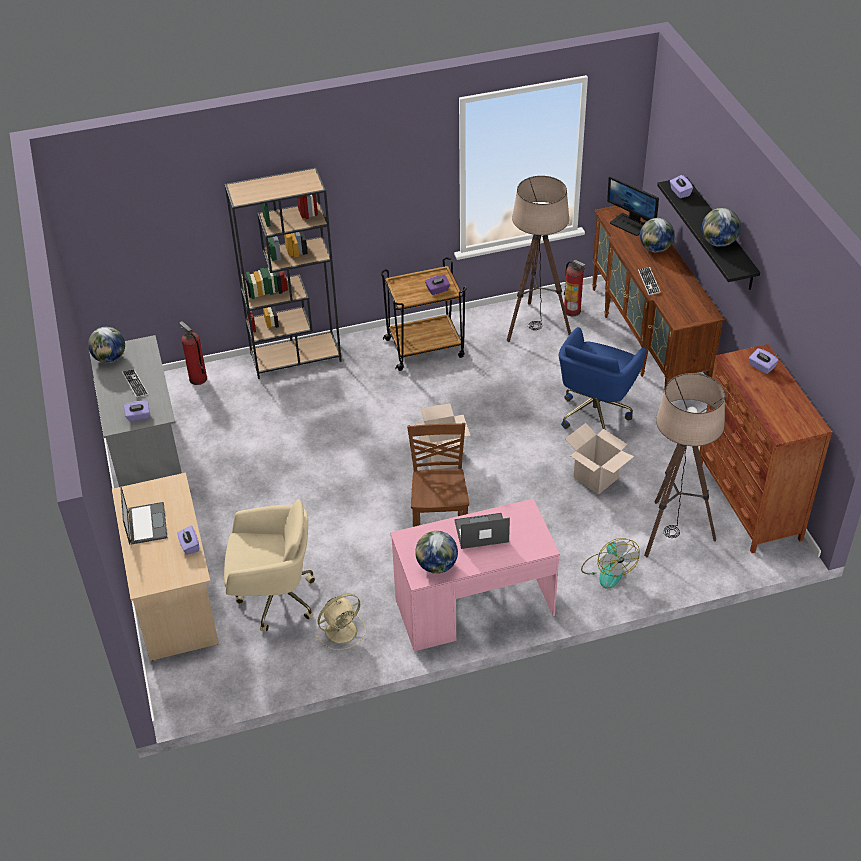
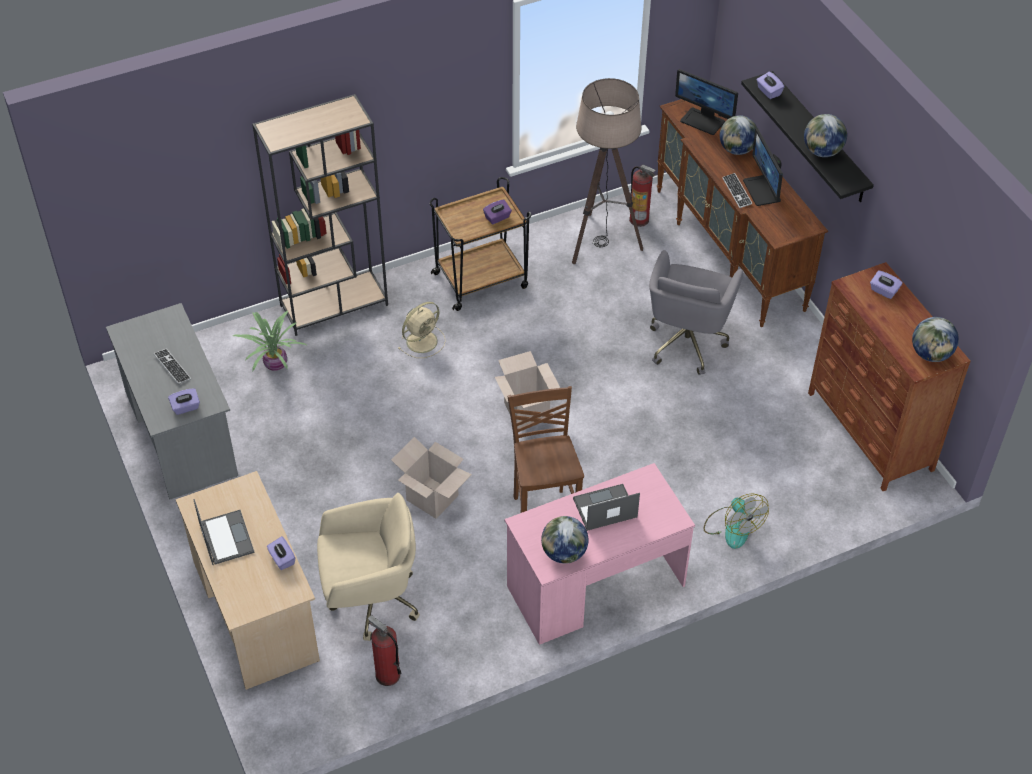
camera: 10 degrees left, 5 degrees up
(110, 358) = (134, 337): globe -> globe (931, 354)
(197, 378) = (224, 342): fire extinguisher -> fire extinguisher (387, 675)
(235, 399) = (275, 364): none -> potted plant
(342, 630) = (455, 629): beige fan -> beige fan (423, 341)
(595, 413) = (687, 342): blue office chair -> grey office chair
(596, 478) = (701, 420): cardboard box -> cardboard box (432, 498)
(672, 283) = (762, 190): none -> monitor
(672, 532) = (795, 476): floor lamp -> none

